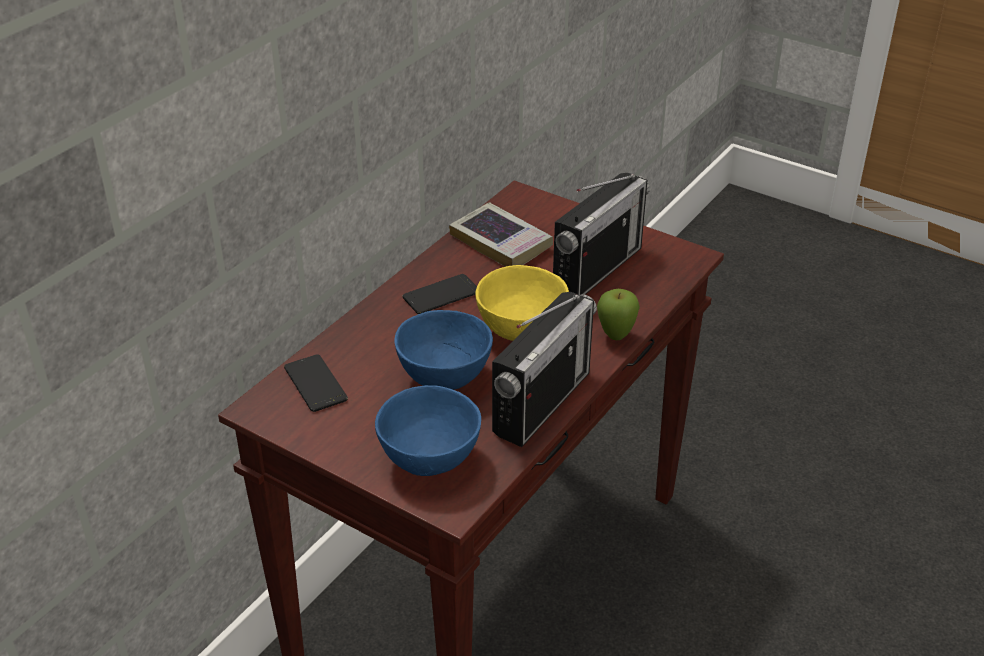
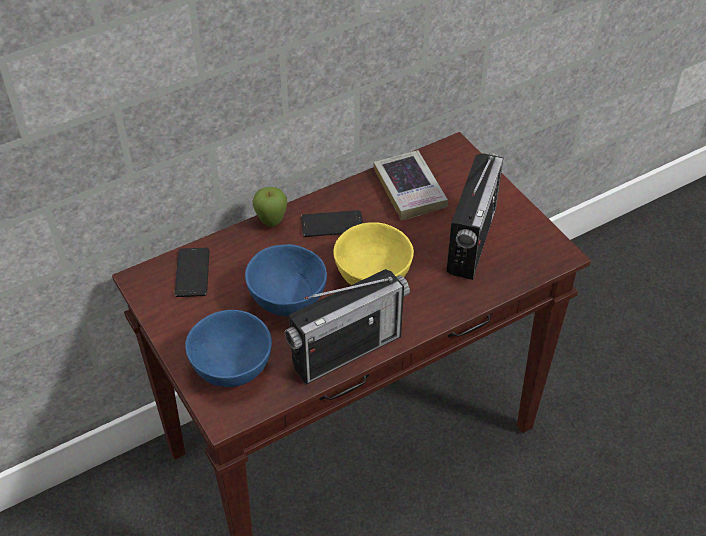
camera: 25 degrees right, 10 degrees up
(597, 269) = (471, 241): radio -> radio turned 45 degrees counterclockwise
(616, 336) = (444, 310): apple -> apple (271, 223)

